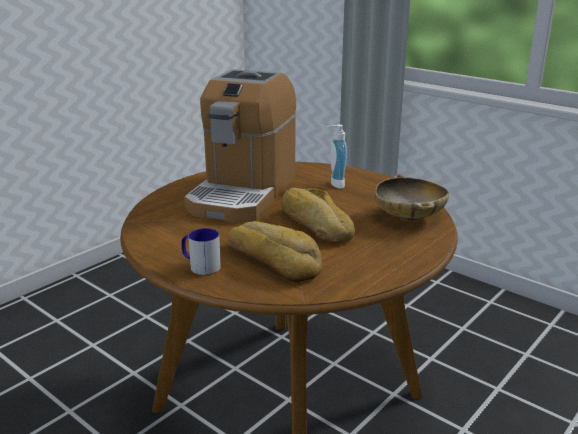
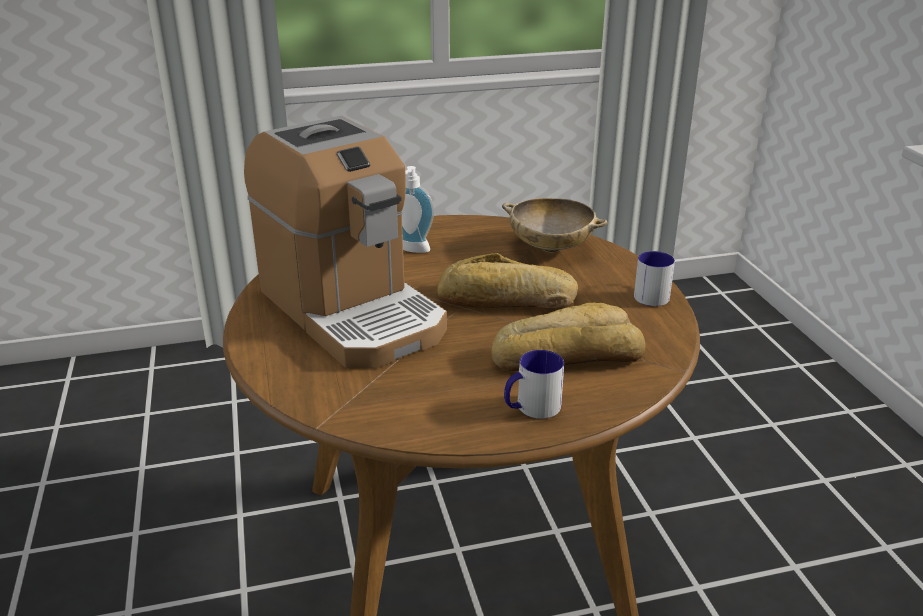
camera: 55 degrees left, 5 degrees up
(397, 265) = (648, 294): none -> mug

